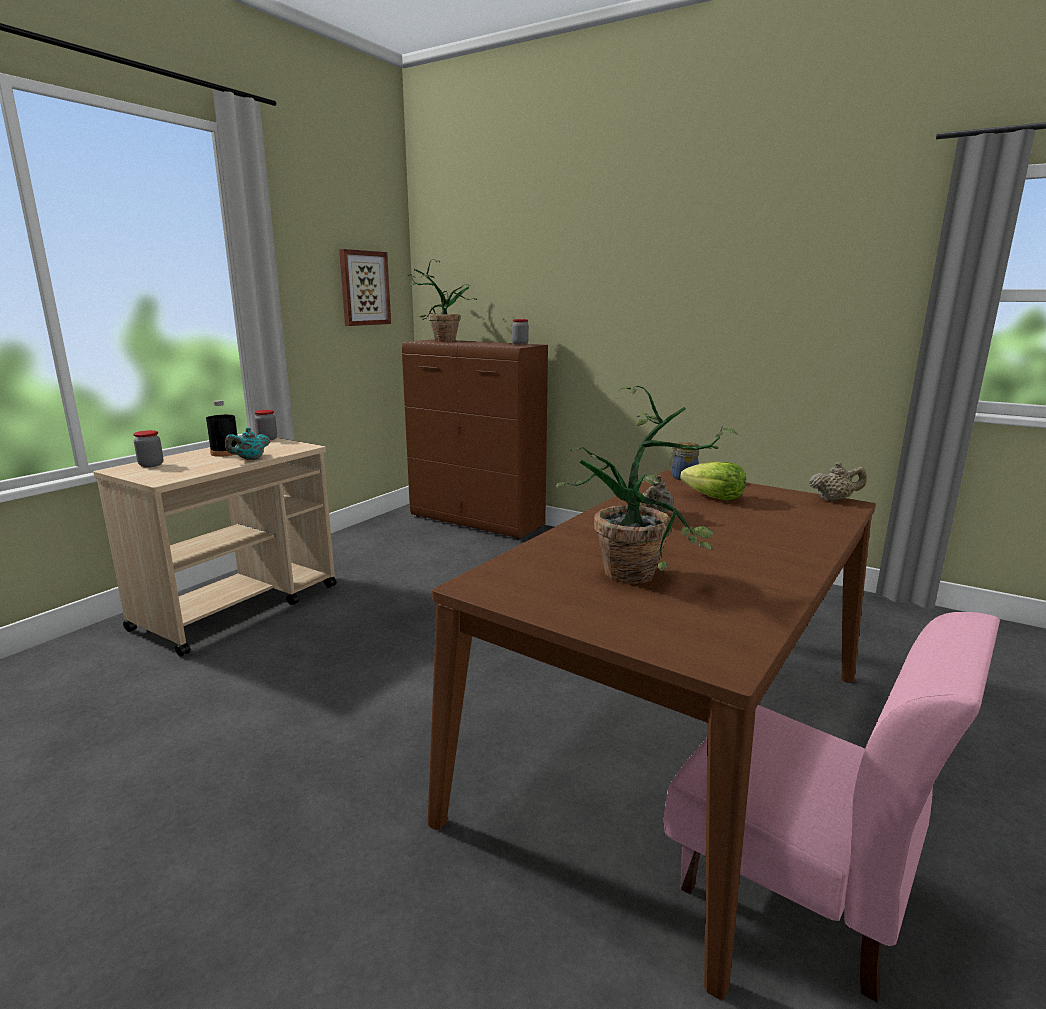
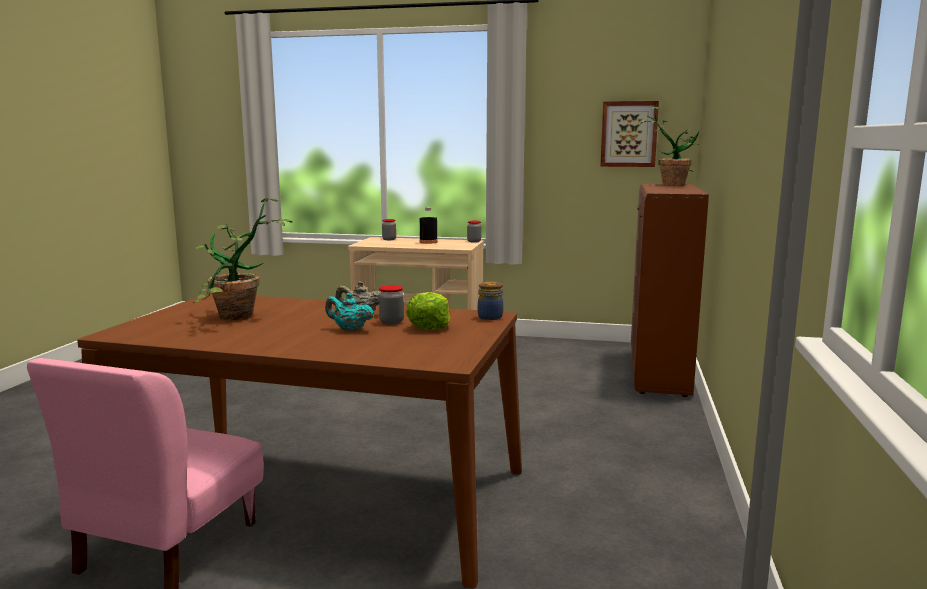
camera: 70 degrees right, 5 degrees down
(250, 459) = (418, 246): turquoise teapot -> turquoise teapot (349, 329)
(520, 344) = (691, 191): jar -> jar (391, 322)
(834, 500) = (461, 359): beige teapot -> none

